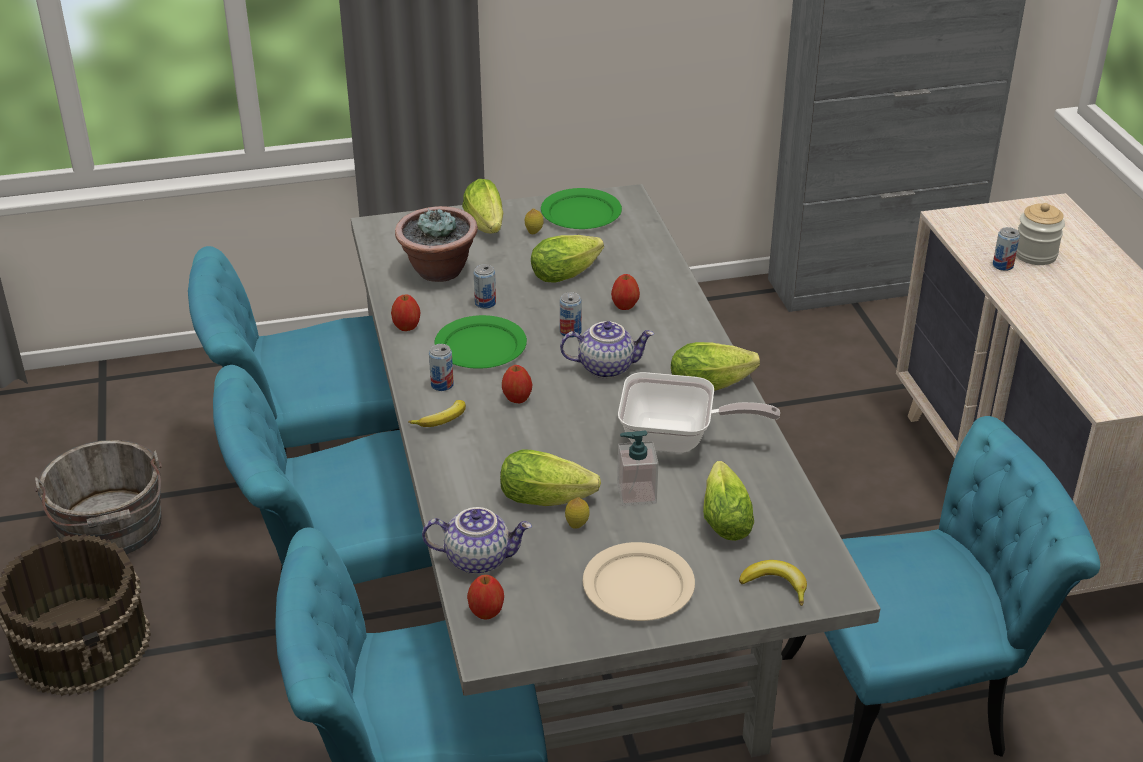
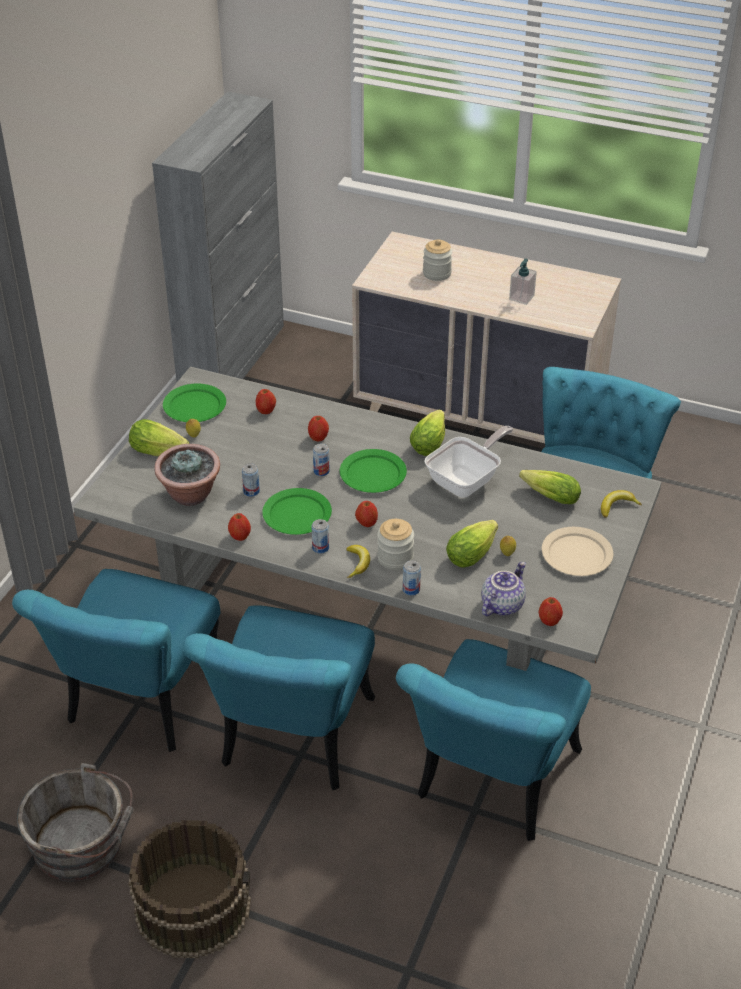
camera: 55 degrees left, 5 degrees up
(478, 443) = (395, 558): none -> jar
(569, 272) = (256, 442): lettuce -> none
(606, 367) = (372, 474): teapot -> green plate
(628, 255) = (266, 411): none -> apple
(636, 493) = (500, 518): soap dispenser -> soap dispenser (521, 297)
(1002, 265) = (435, 289): can -> can (411, 589)

